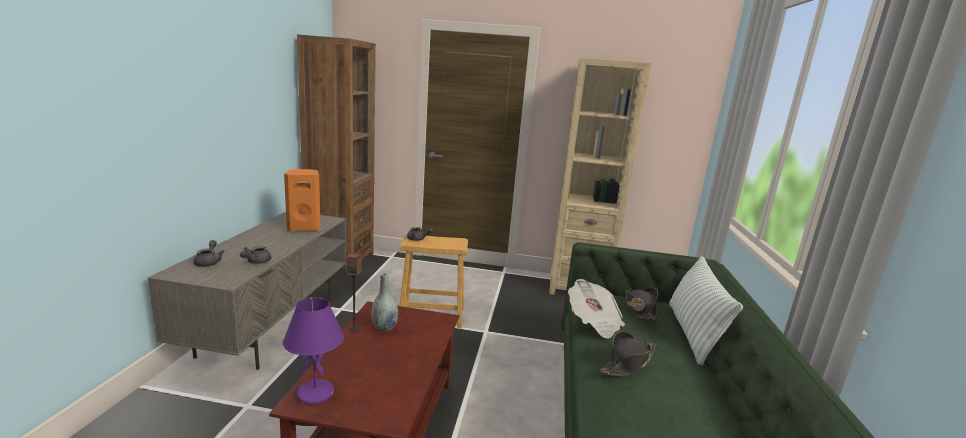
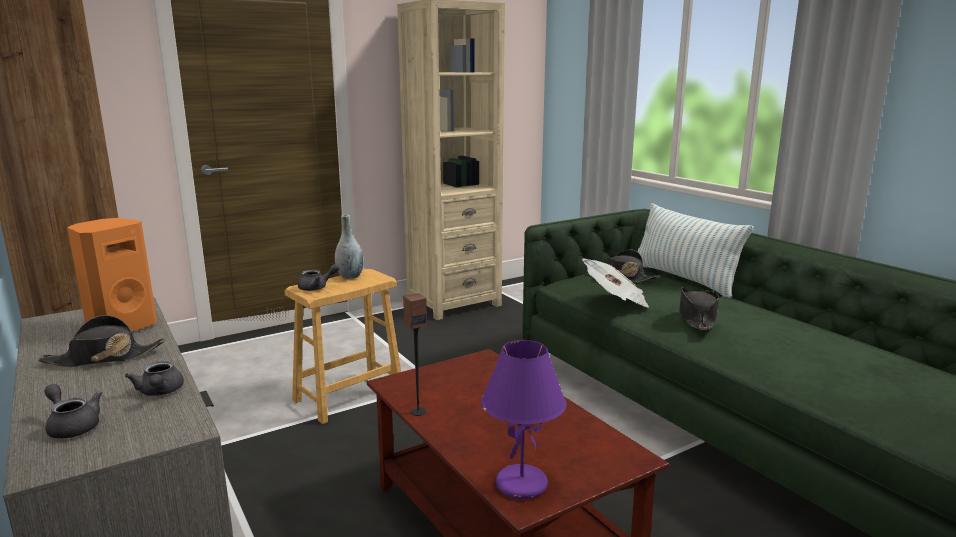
camera: 40 degrees left, 0 degrees up
(273, 238) = (104, 358): none -> black hat
(384, 328) = (448, 394): grey vase -> grey vase (350, 277)

